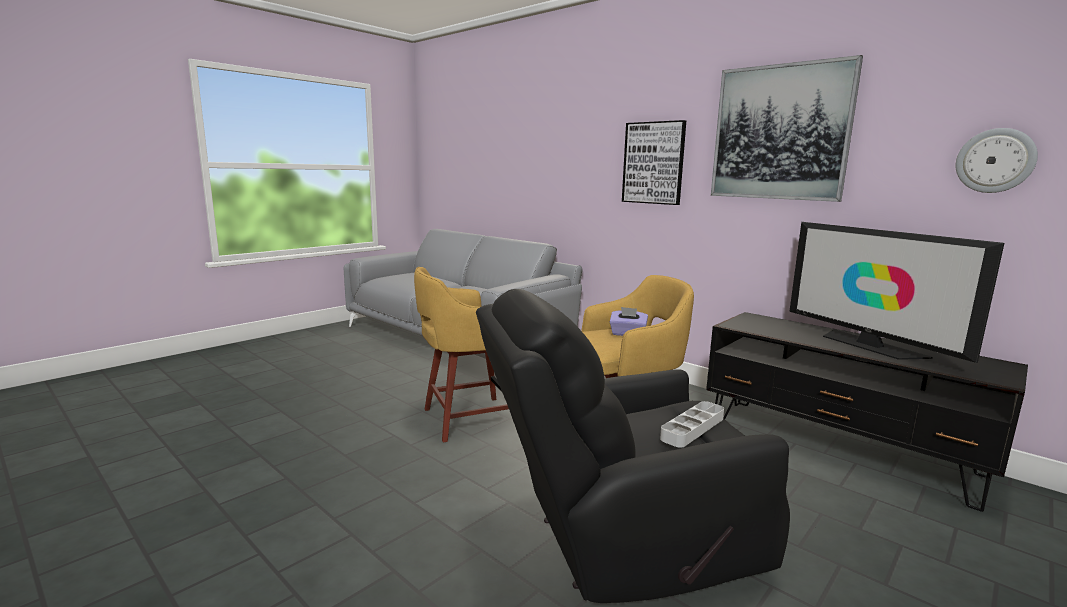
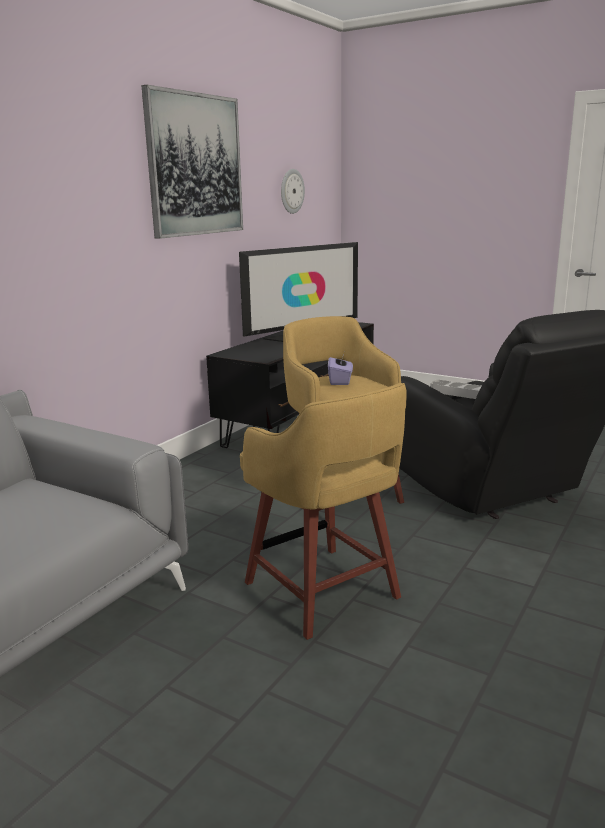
camera: 100 degrees left, 5 degrees up
(653, 163) = (84, 202): picture -> none

